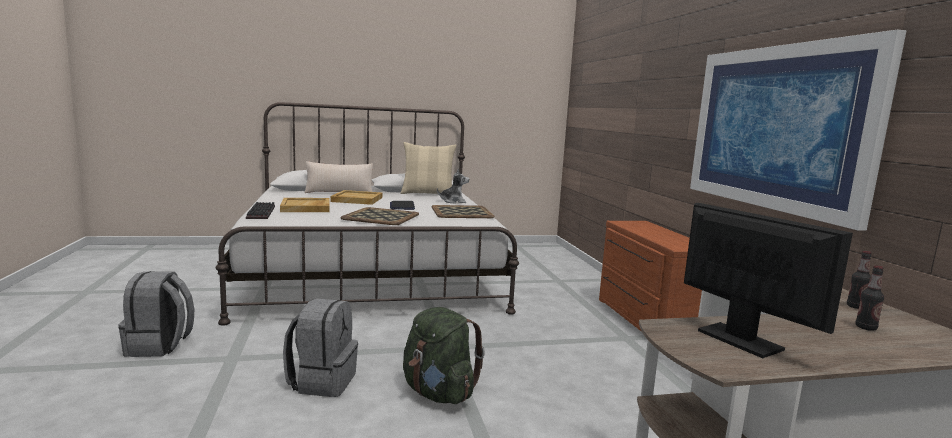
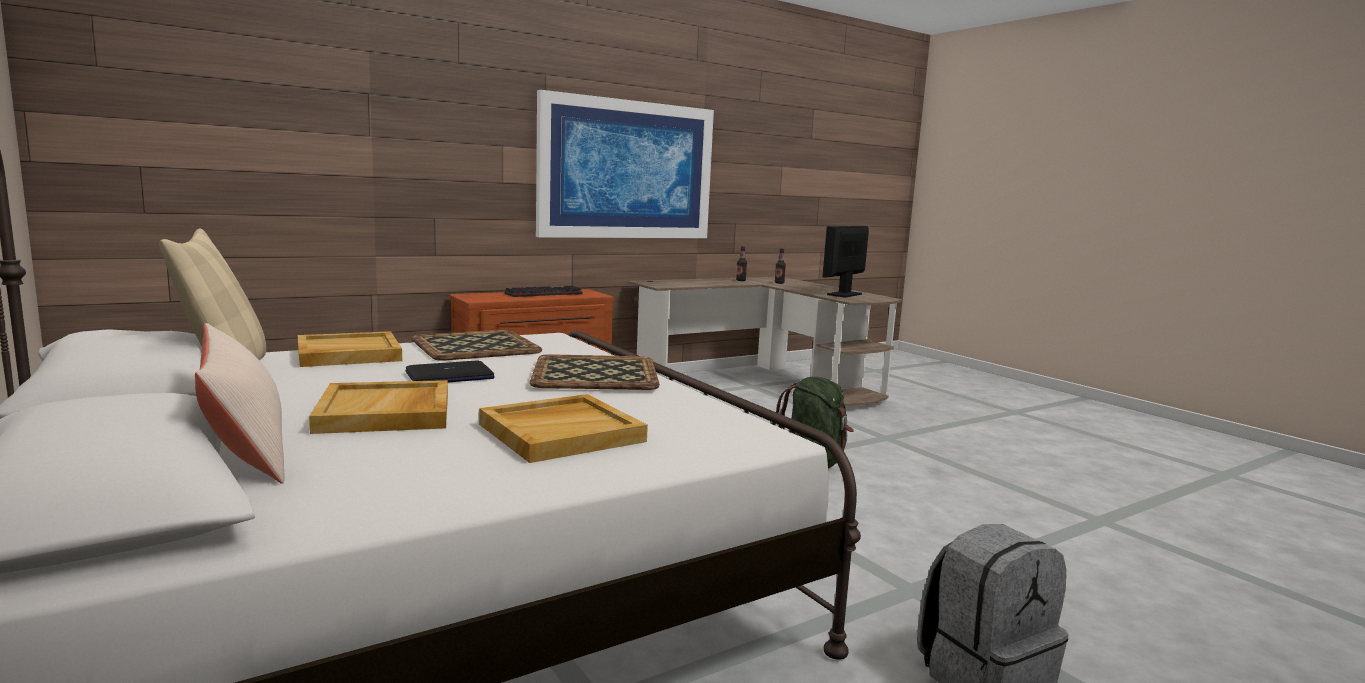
camera: 110 degrees left, 0 degrees up
(262, 213) = (678, 453): keyboard -> keyboard (544, 294)
(322, 381) = (871, 516): grey backpack -> none
(453, 201) = (348, 354): plush toy -> beige tray

